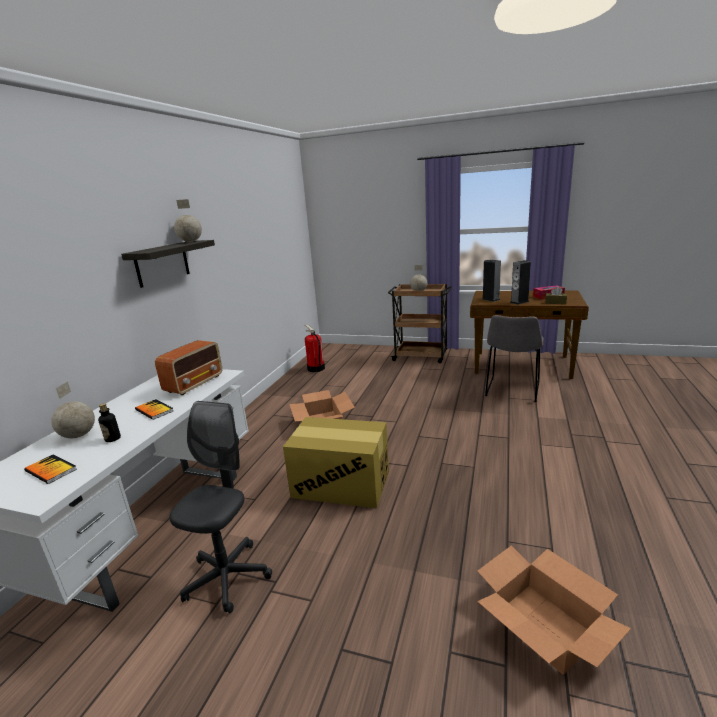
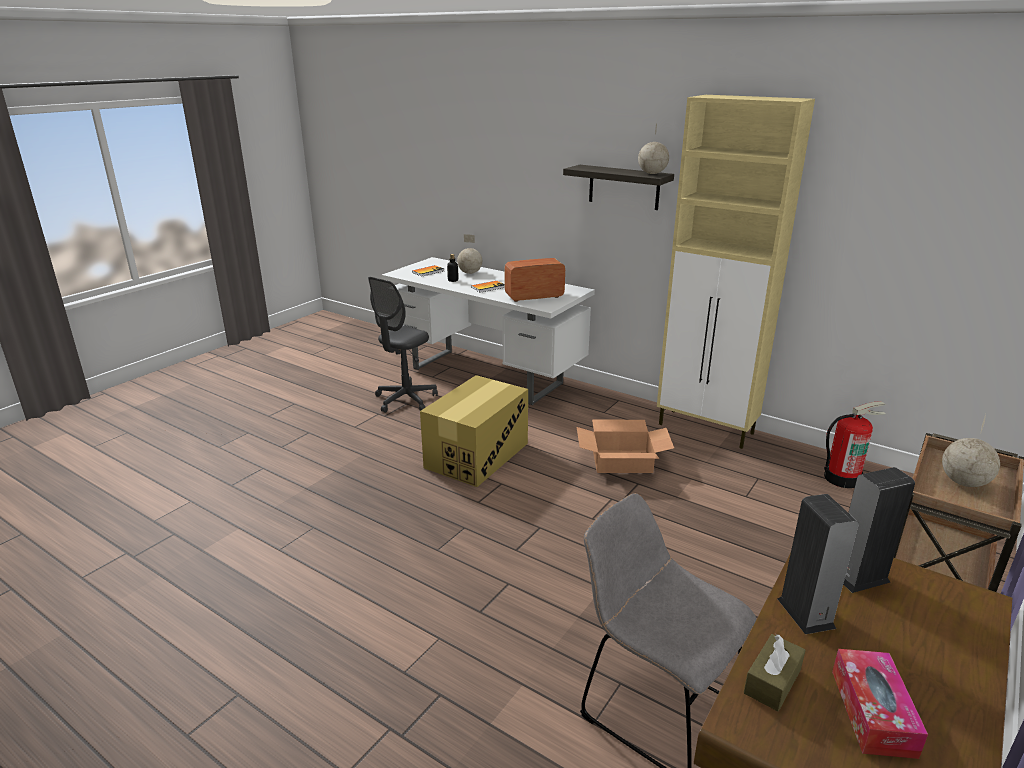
camera: 105 degrees right, 5 degrees up
(195, 383) = (533, 297): radio -> radio turned 120 degrees clockwise
(227, 577) = (405, 400): grey office chair -> grey office chair turned 90 degrees clockwise
(269, 402) = (707, 429): none -> beige cabinet
(544, 625) = (232, 511): cardboard box -> none

